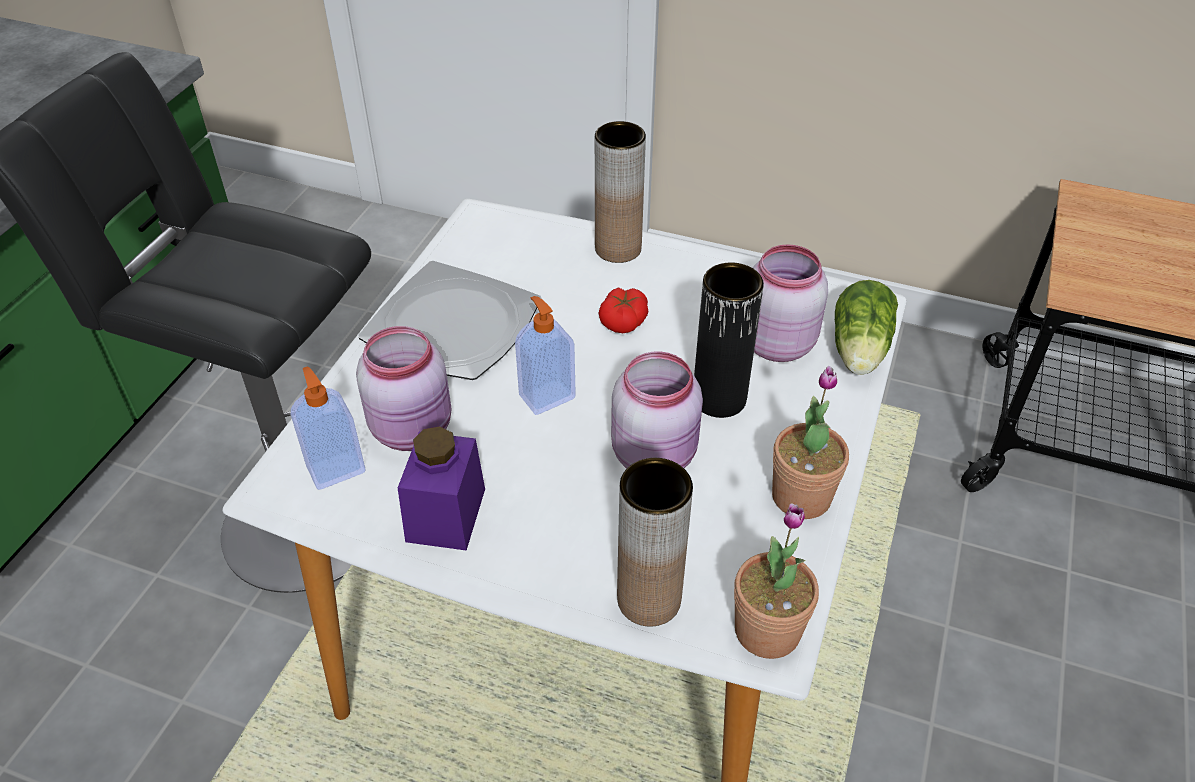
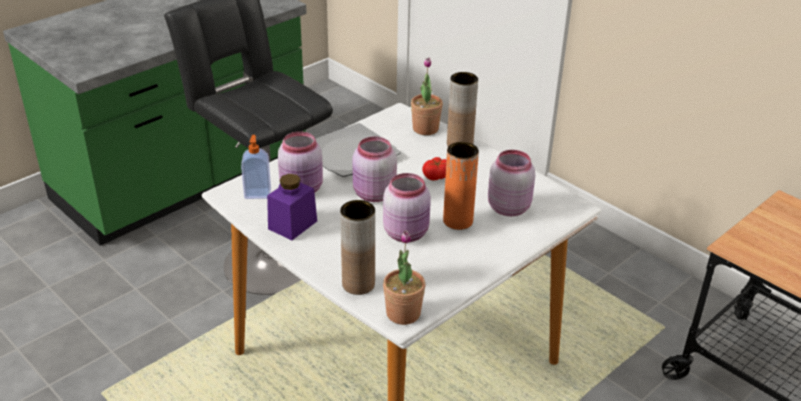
camera: 25 degrees right, 10 degrees down
(546, 396) = (373, 194): soap dispenser -> pink jar
(719, 398) = (458, 221): black vase -> orange vase
(801, 496) = (464, 271): potted plant -> potted plant (425, 129)
(859, 351) = (550, 223): lettuce -> none

